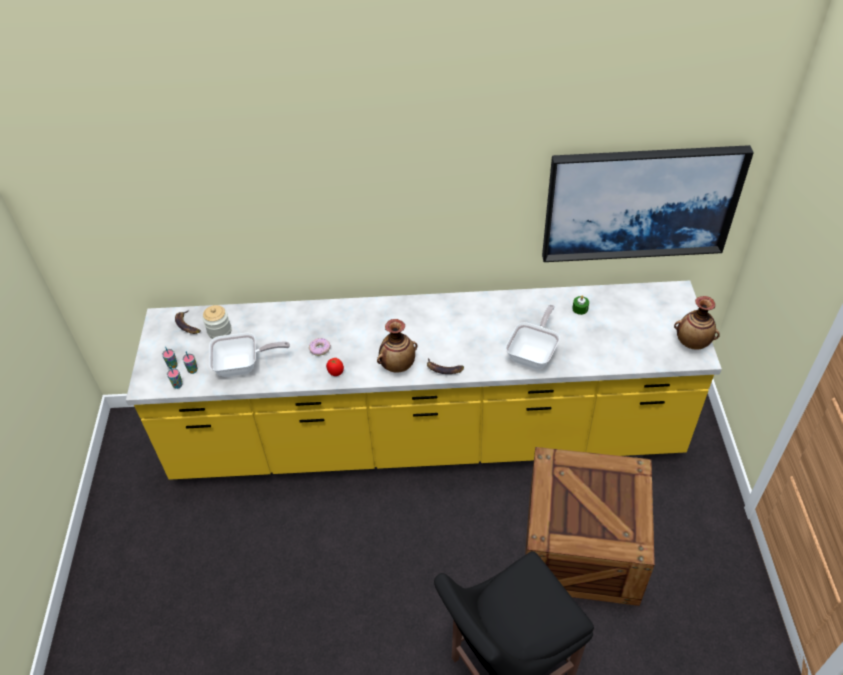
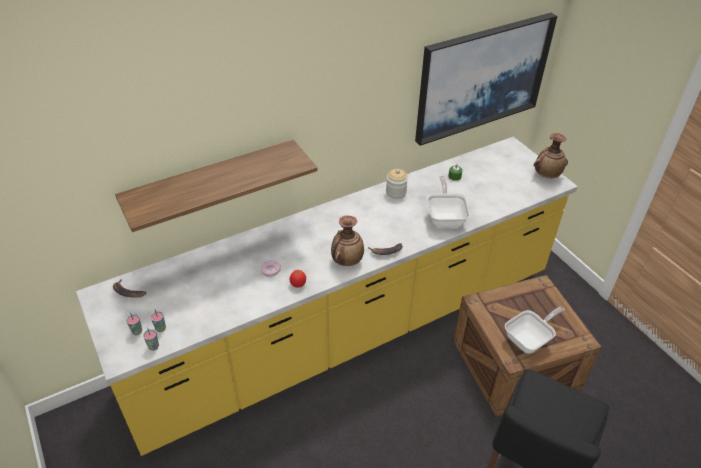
camera: 30 degrees left, 5 degrees down
(219, 331) = (165, 286): jar -> jar (396, 192)
(243, 366) = (208, 308): frying pan -> frying pan (530, 339)
(288, 243) = (212, 183): none -> shelf

